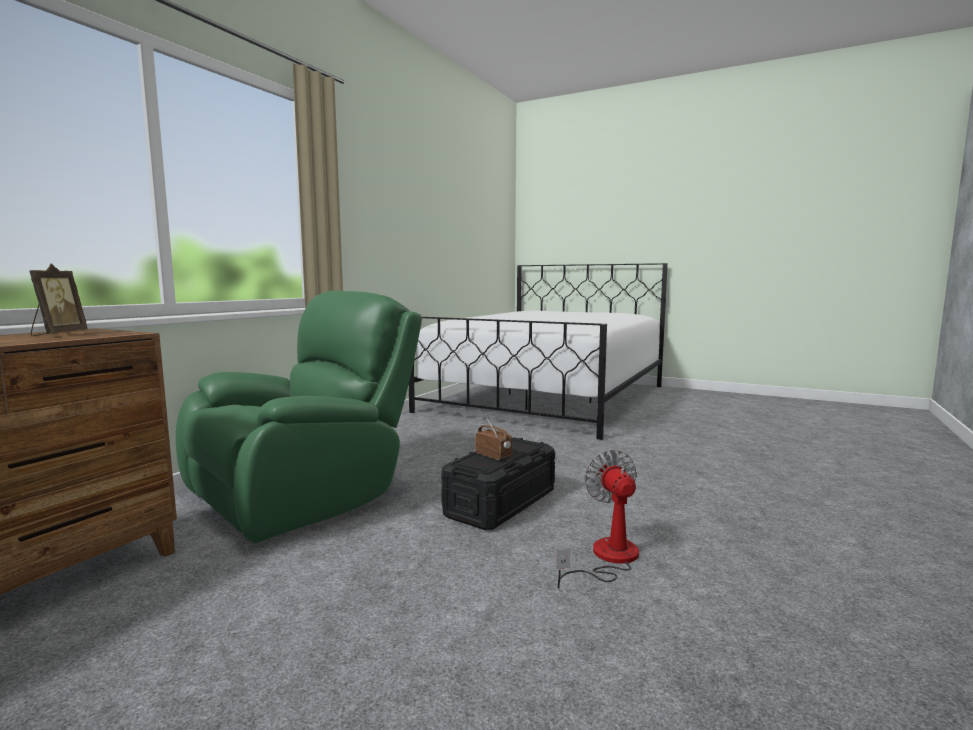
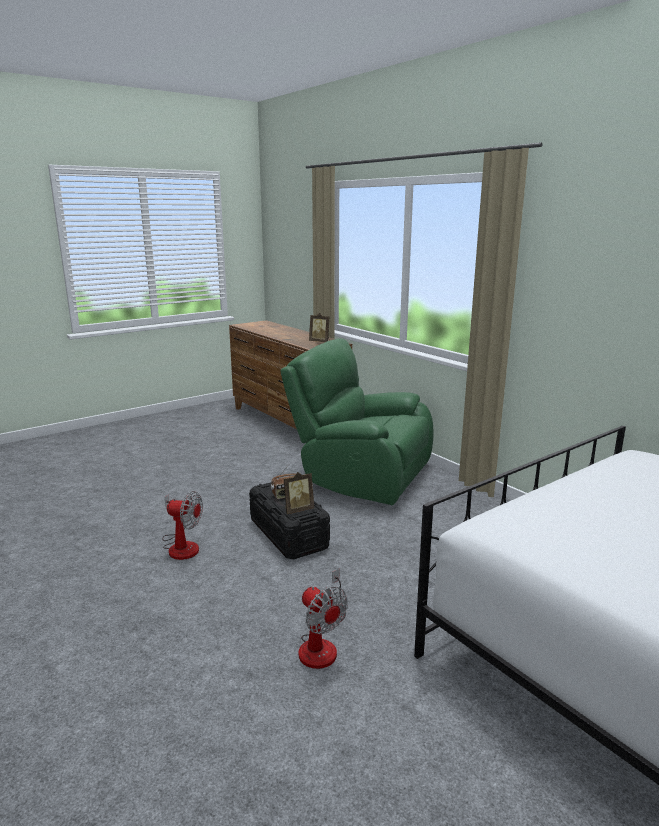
camera: 115 degrees right, 10 degrees up
(302, 495) = (361, 476): green armchair -> green armchair turned 135 degrees clockwise
(522, 444) = (298, 509): none -> picture frame
(635, 460) = (321, 644): none -> fan

